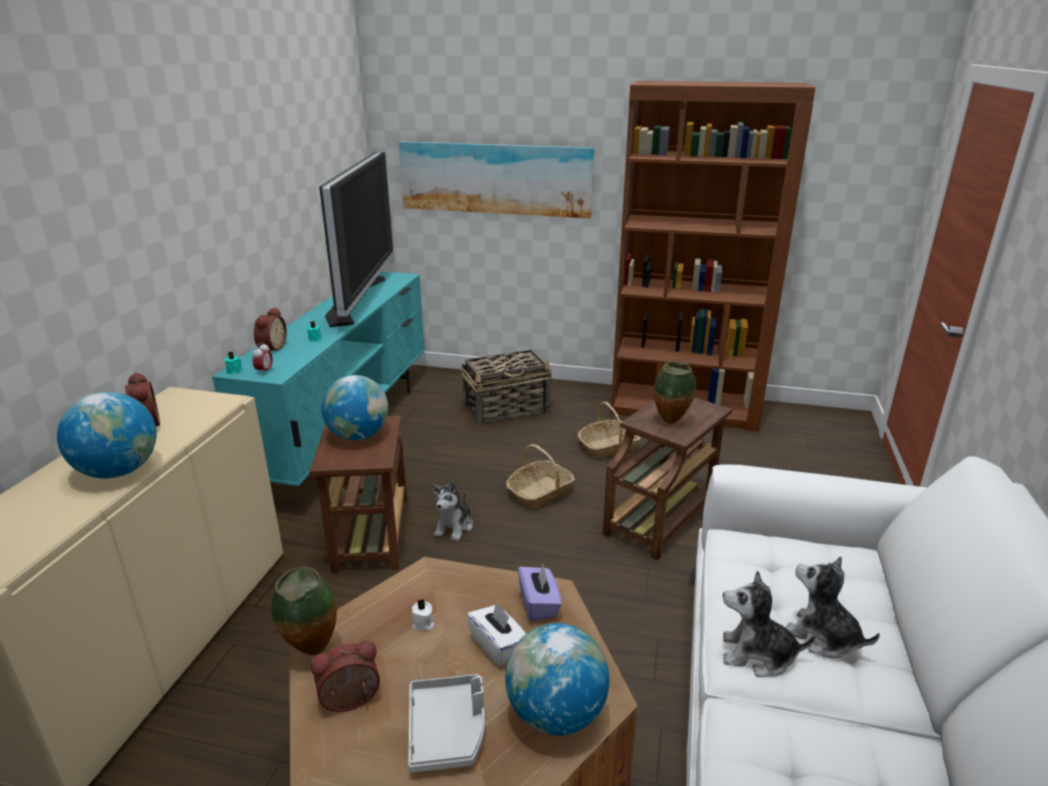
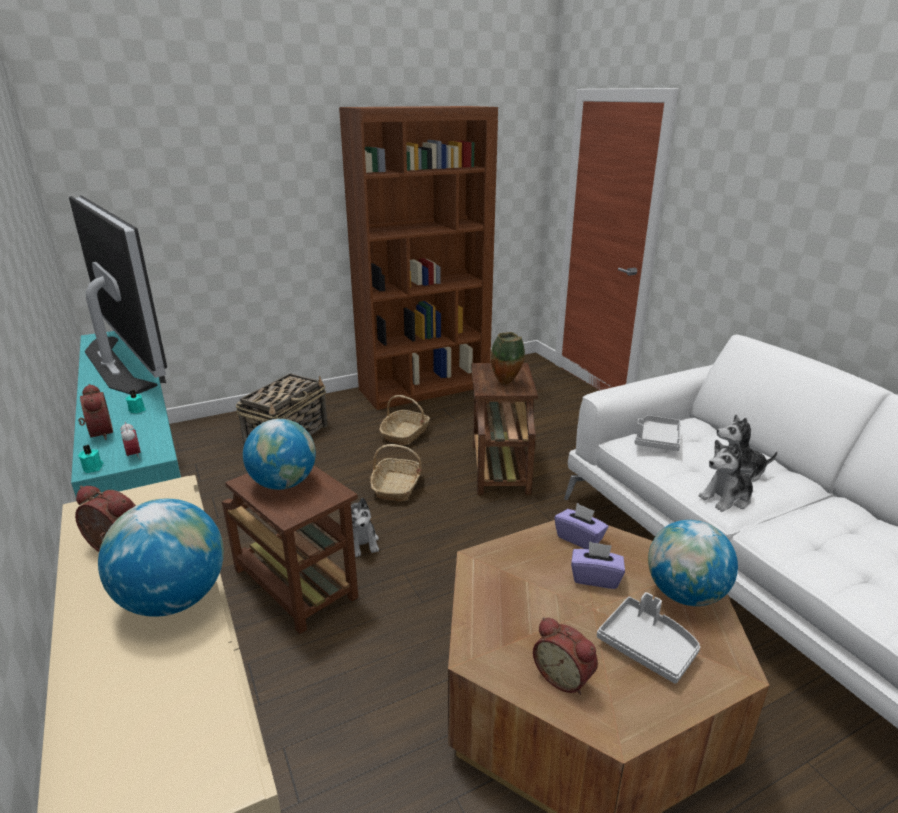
camera: 40 degrees left, 0 degrees up
(312, 652) = (483, 665): vase -> none
(350, 702) = (564, 676): alarm clock -> alarm clock turned 75 degrees counterclockwise
(423, 624) = (529, 595): white candle -> none
(495, 178) = (209, 212): picture -> none
(498, 646) = (595, 578): white tissue box -> purple tissue box
(771, 552) = (656, 440): none -> grey tray

